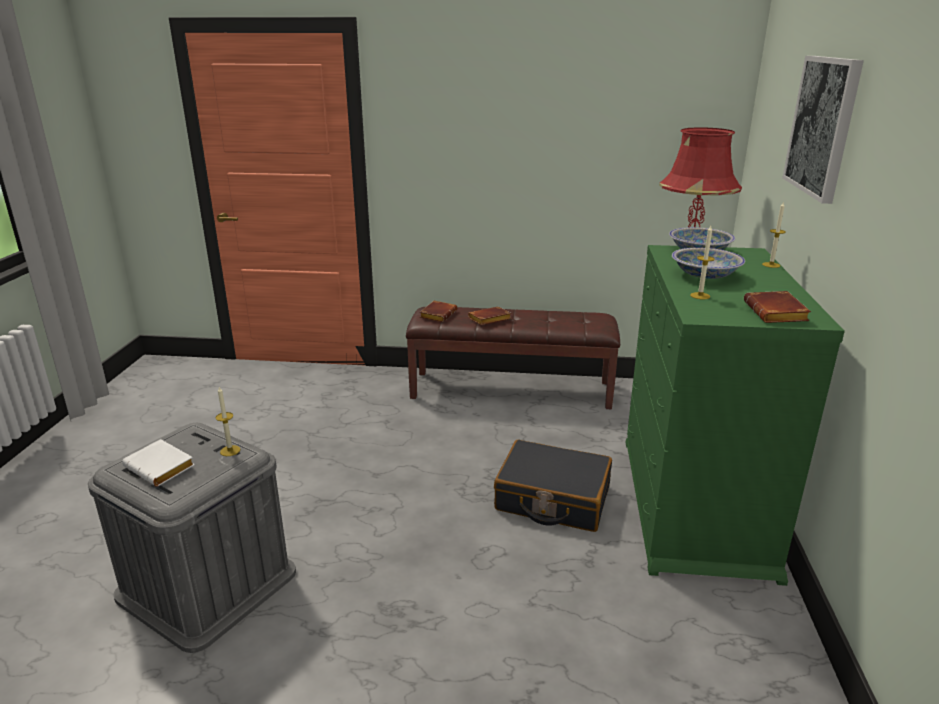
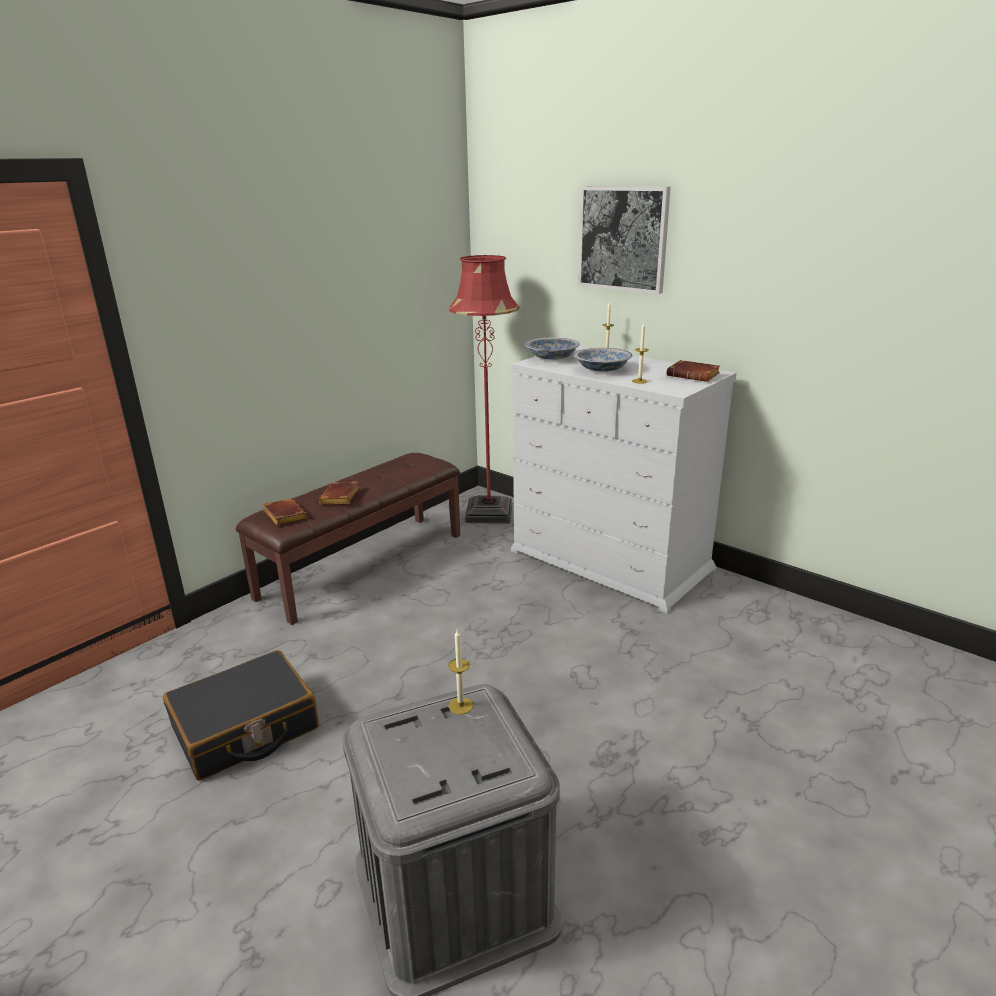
camera: 55 degrees left, 0 degrees up
(162, 468) = (448, 765): white book -> none
(552, 499) = (544, 614): black suitcase -> black suitcase (245, 729)
(694, 504) = (611, 560): green dresser -> white dresser

